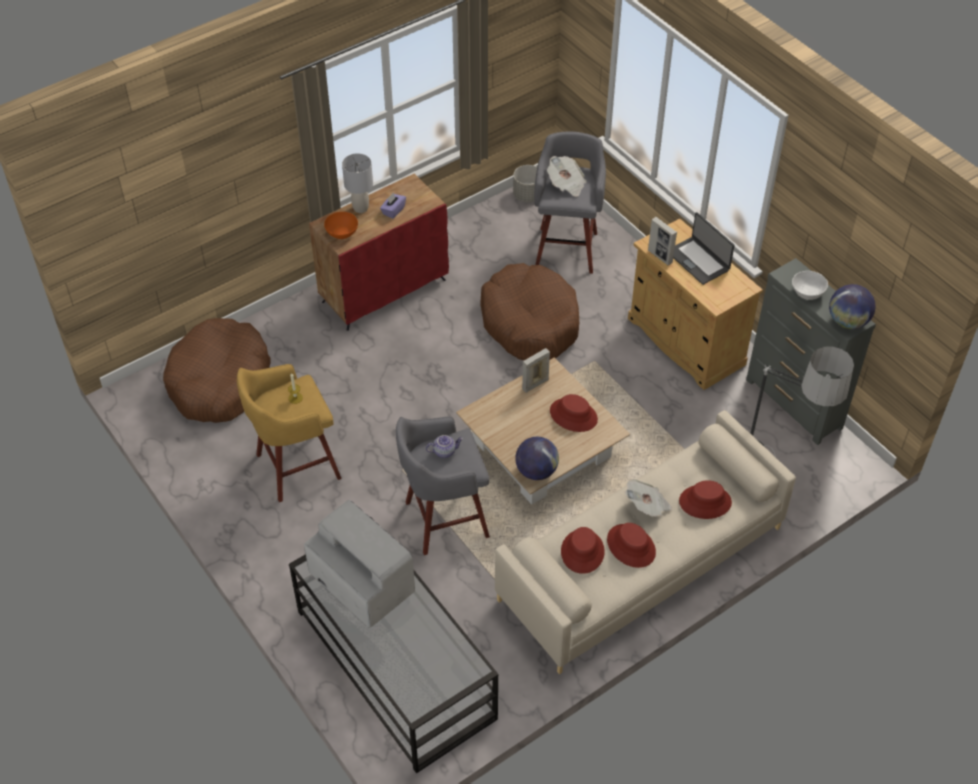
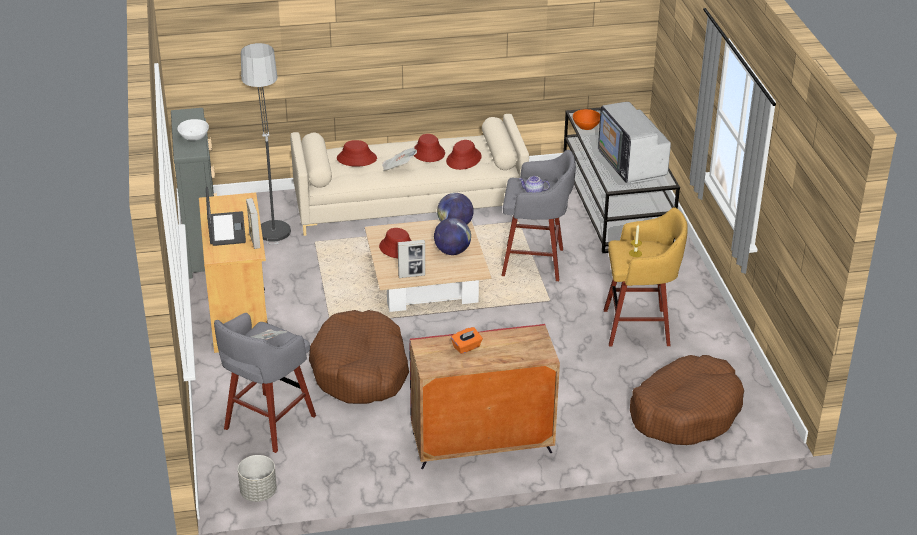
camera: 155 degrees left, 15 degrees down
(342, 232) = (530, 343): orange bowl -> orange bowl (586, 126)
(361, 208) = (498, 359): grey table lamp -> none
(393, 211) = (466, 347): purple tissue box -> orange tissue box
(848, 321) = (188, 115): globe -> globe (452, 251)

